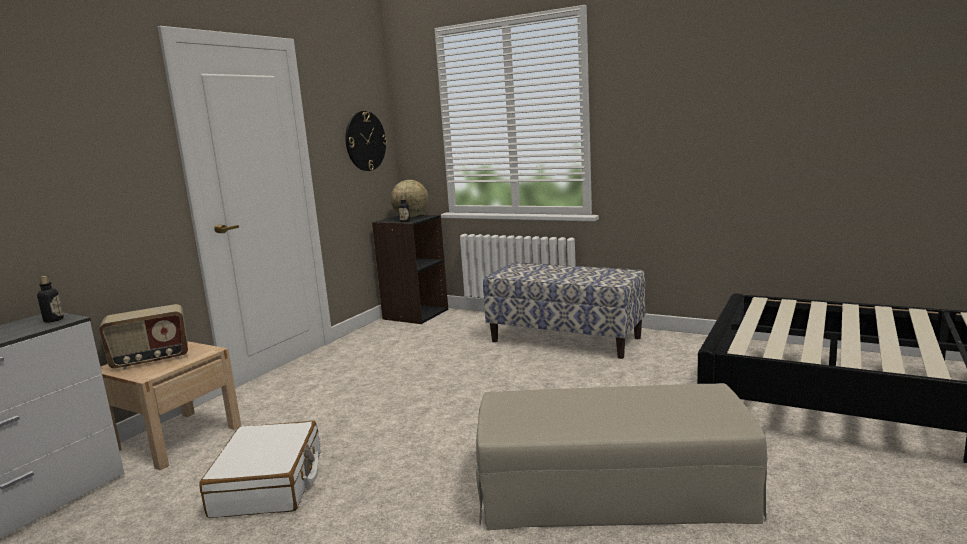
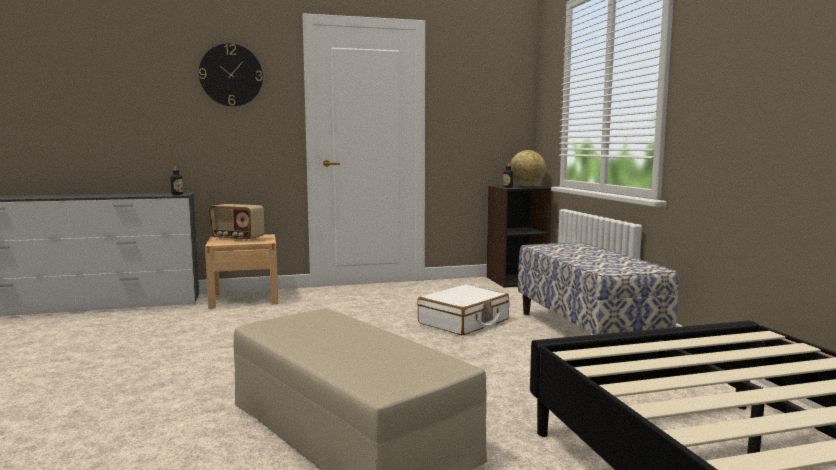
camera: 45 degrees right, 5 degrees down
(269, 484) = (222, 333): white suitcase -> white suitcase (464, 322)
(365, 141) = (495, 111): wall clock -> wall clock (231, 75)

